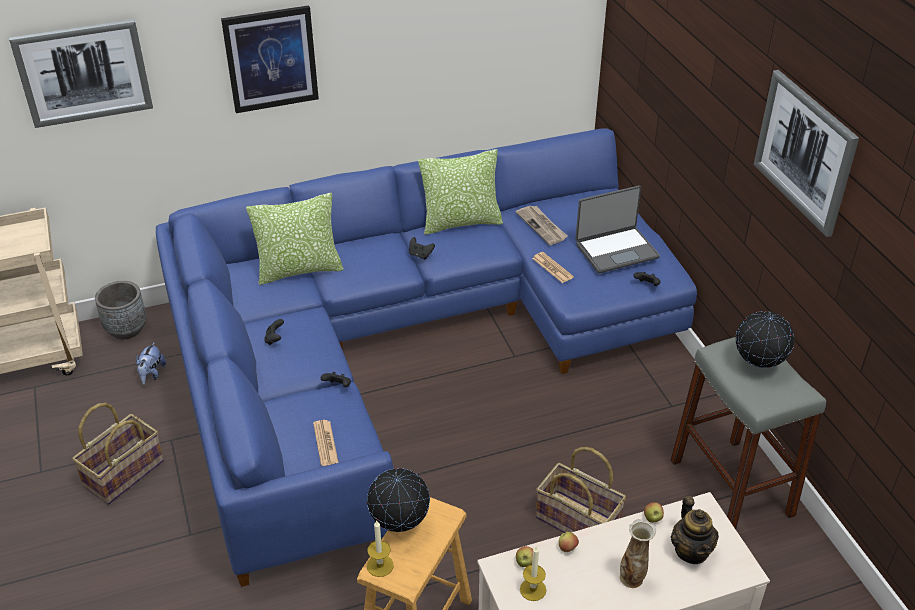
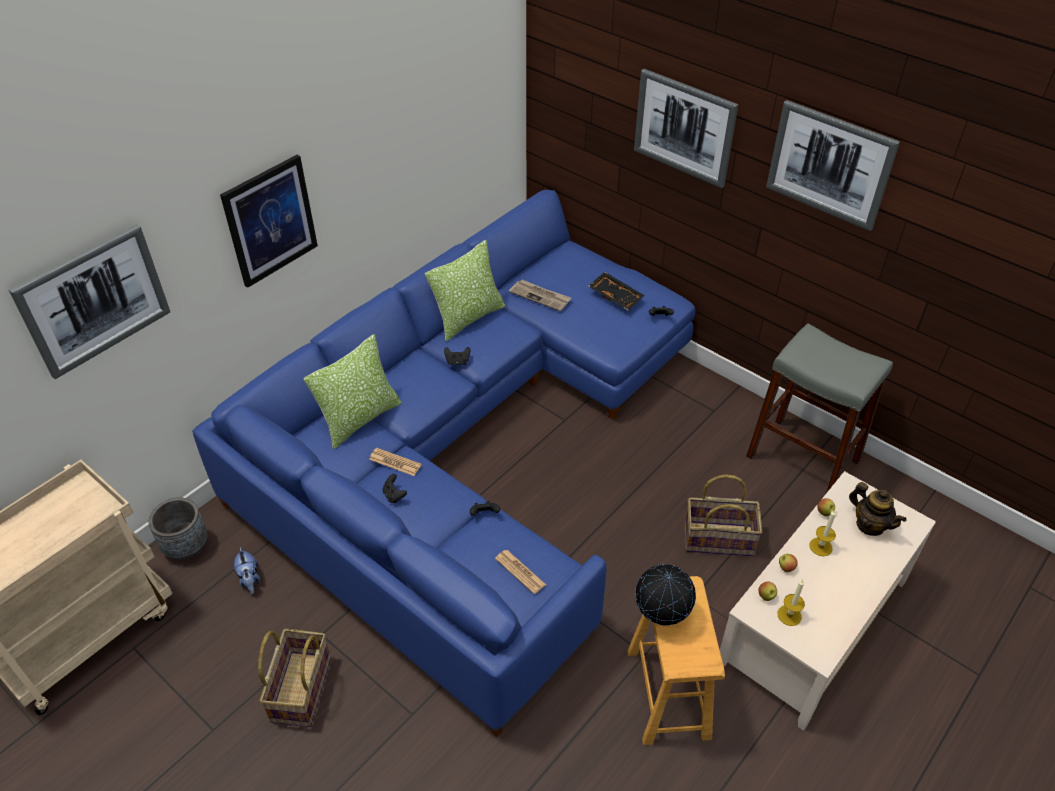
camera: 30 degrees left, 5 degrees up
(380, 565) = (676, 659): candle -> candle (820, 547)
(552, 268) = (577, 331): newspaper -> newspaper (395, 462)
(616, 250) = (616, 296): laptop -> black tray
(632, 578) = (849, 568): vase -> none
(704, 83) = (684, 127): none -> picture
(758, 365) = (828, 354): globe -> none

